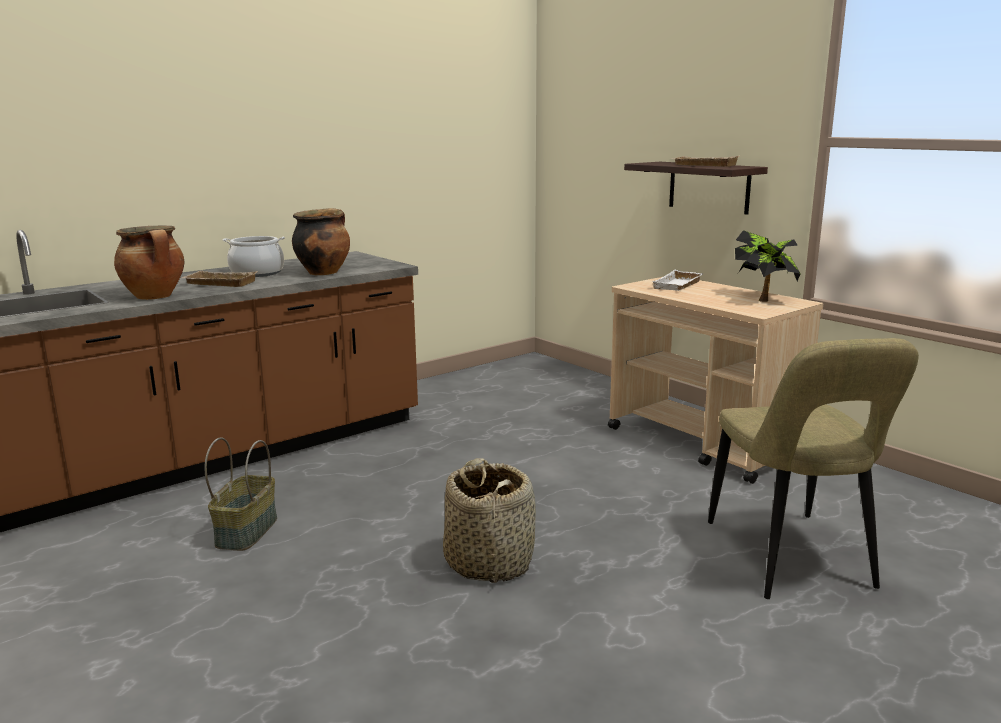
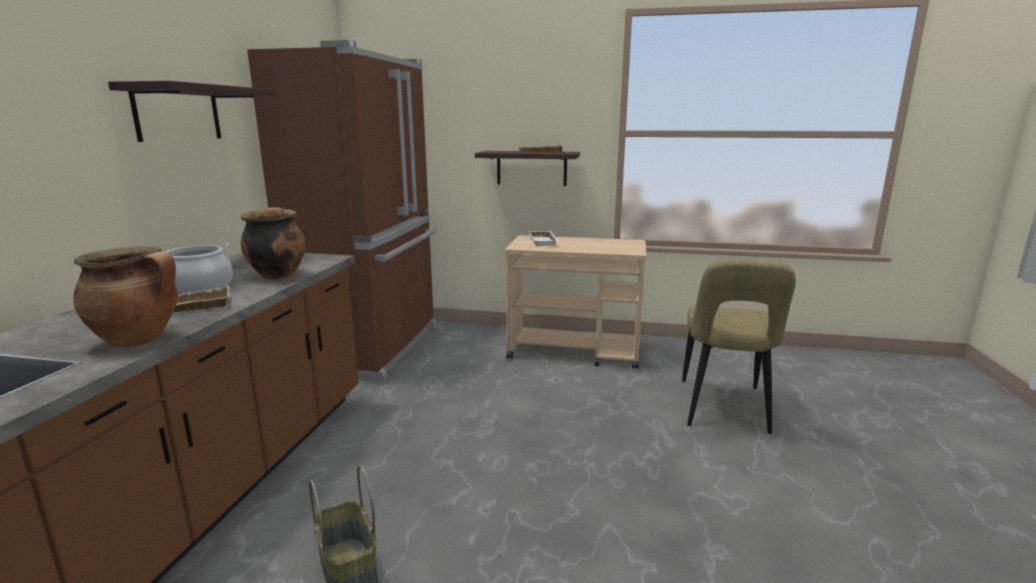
camera: 40 degrees left, 0 degrees up
(295, 118) = (178, 113): none -> shelf
(489, 562) = (585, 491): basket -> none
(495, 384) = (374, 348): none -> brown fridge
(764, 298) = (612, 242): potted plant -> none
(792, 559) = (723, 409): beige chair -> beige chair turned 60 degrees clockwise

